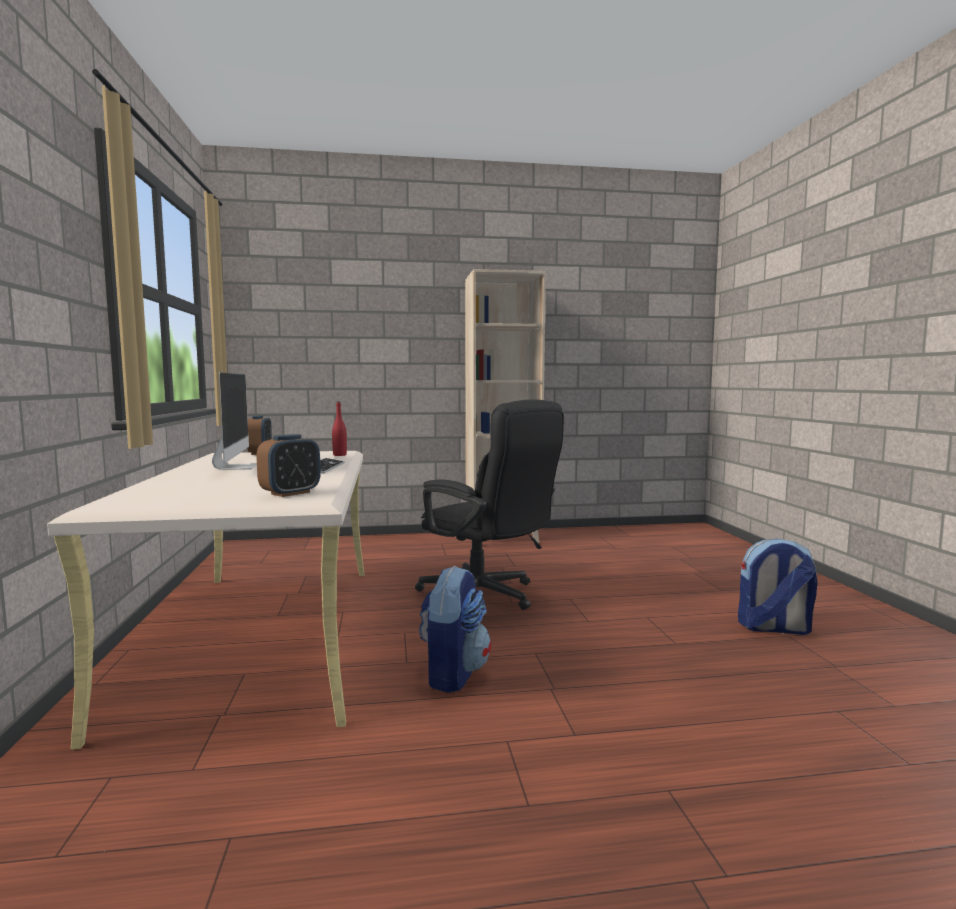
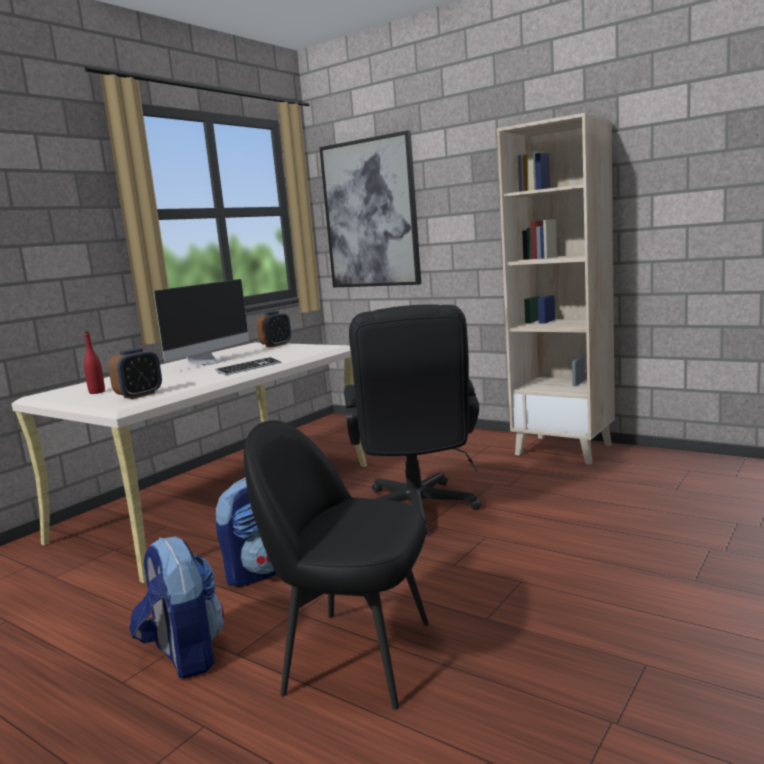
camera: 45 degrees right, 5 degrees up
(290, 493) = (139, 395): alarm clock -> alarm clock turned 45 degrees counterclockwise
(293, 328) = (370, 214): none -> picture
(339, 455) = (314, 351): red bottle -> red bottle (97, 392)
(655, 696) = (354, 656): none -> black chair
(773, 628) = (647, 649): backpack -> backpack (183, 655)

